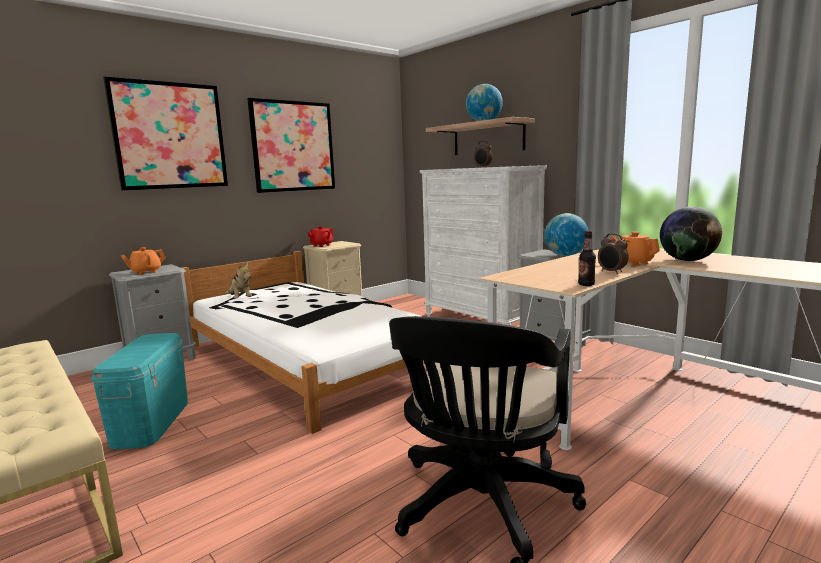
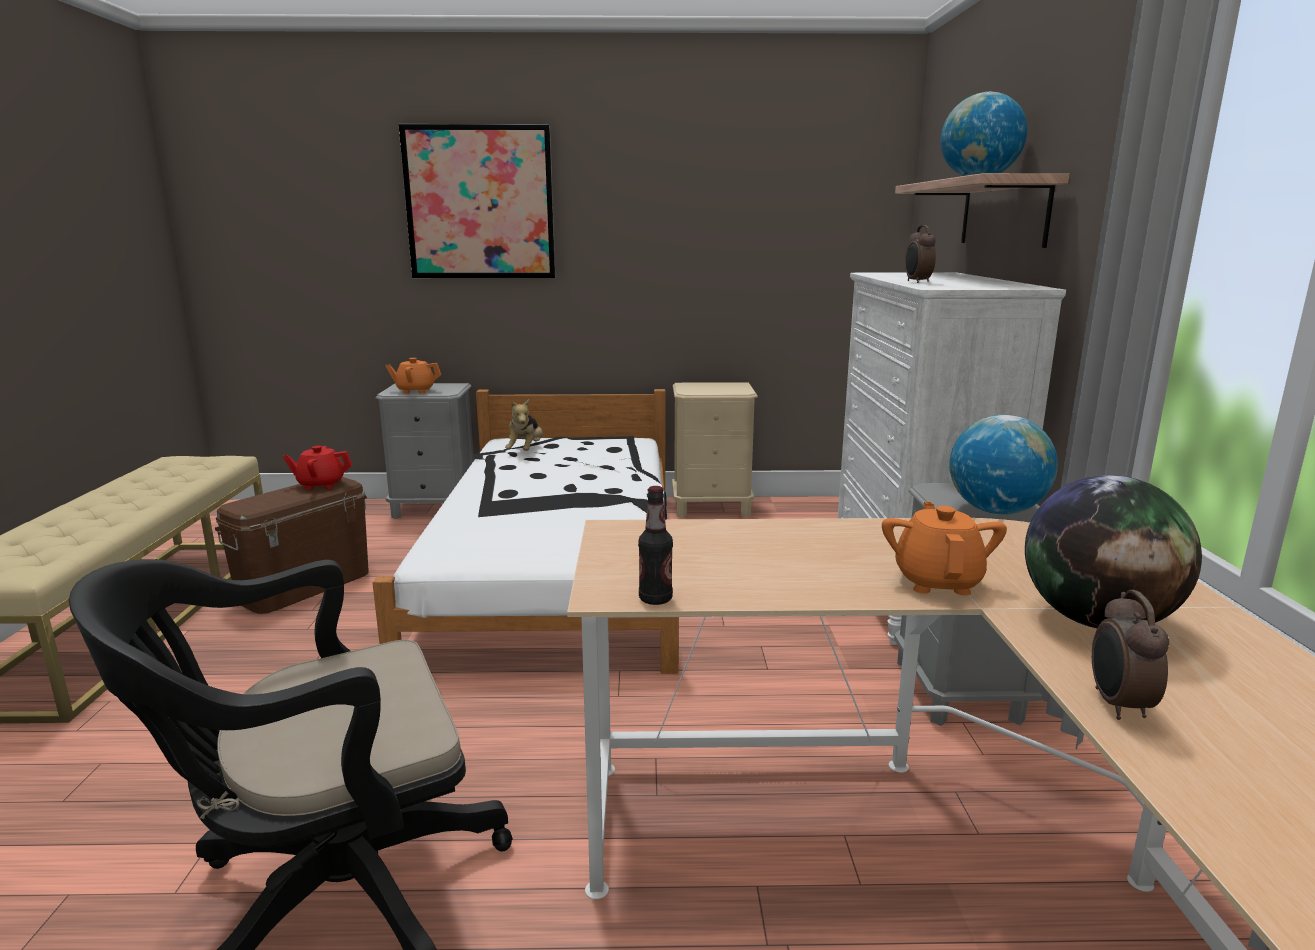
camera: 40 degrees right, 5 degrees up
(151, 422) = (305, 586): turquoise storage box -> brown storage box
(293, 146) = (673, 217): picture -> none
(321, 245) = (695, 386): red teapot -> red teapot (321, 485)
(611, 272) = (807, 588): alarm clock -> alarm clock (1117, 705)

